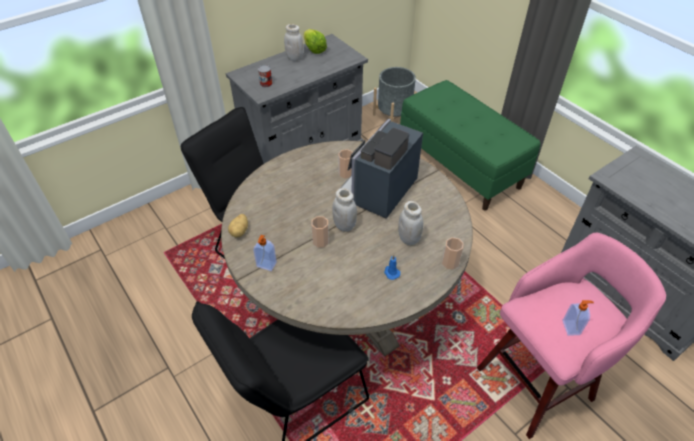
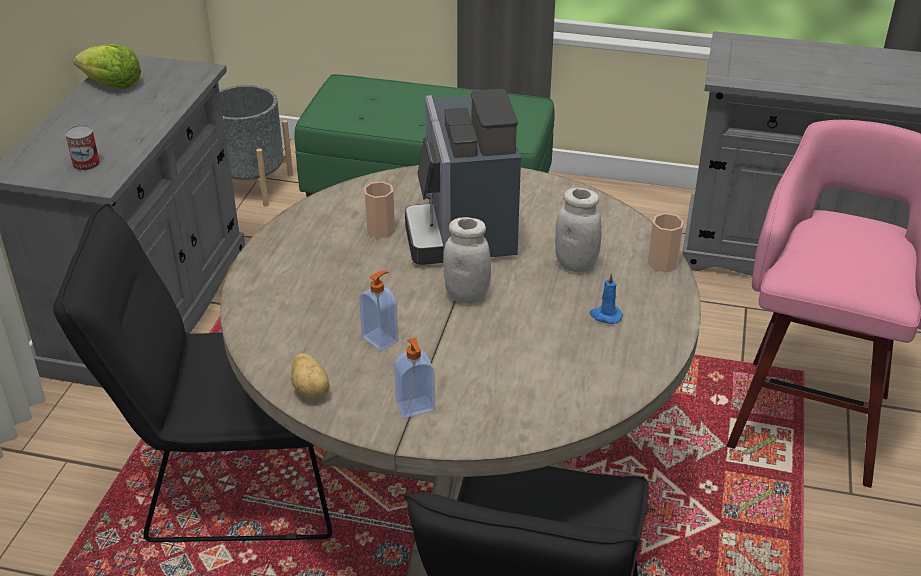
camera: 40 degrees left, 10 degrees down
(294, 58) = (91, 108): white jar -> none
(320, 241) = (458, 333): cup -> none
(571, 327) = (867, 262): soap dispenser -> soap dispenser (381, 339)

